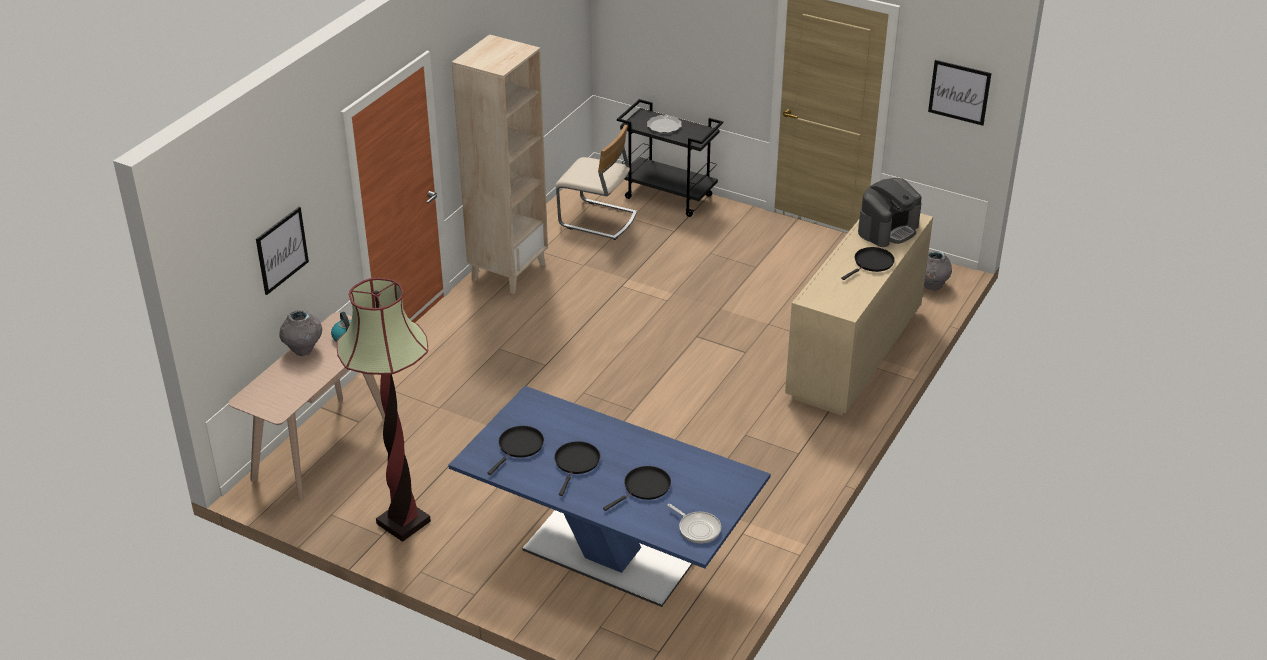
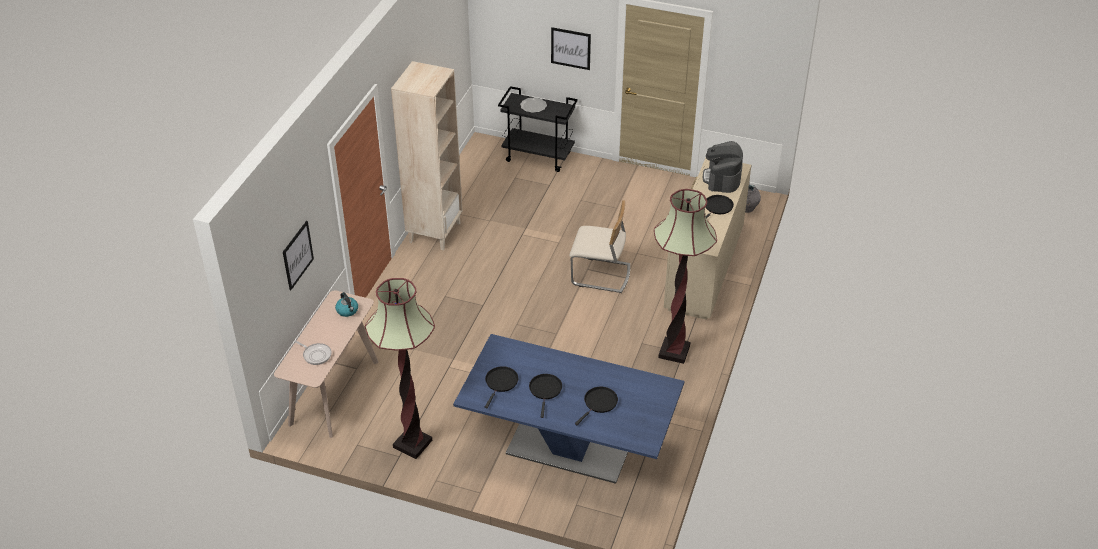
camera: 10 degrees left, 5 degrees up
(303, 350) = (317, 325): grey vase -> none
(597, 220) = (490, 182): beige chair -> beige chair (600, 275)
(697, 528) = (644, 429): frying pan -> frying pan (316, 355)
(787, 450) = (674, 352): none -> floor lamp
(888, 229) = (722, 178): coffee machine -> coffee machine turned 150 degrees clockwise
(959, 92) = (759, 70): picture -> picture (570, 48)

